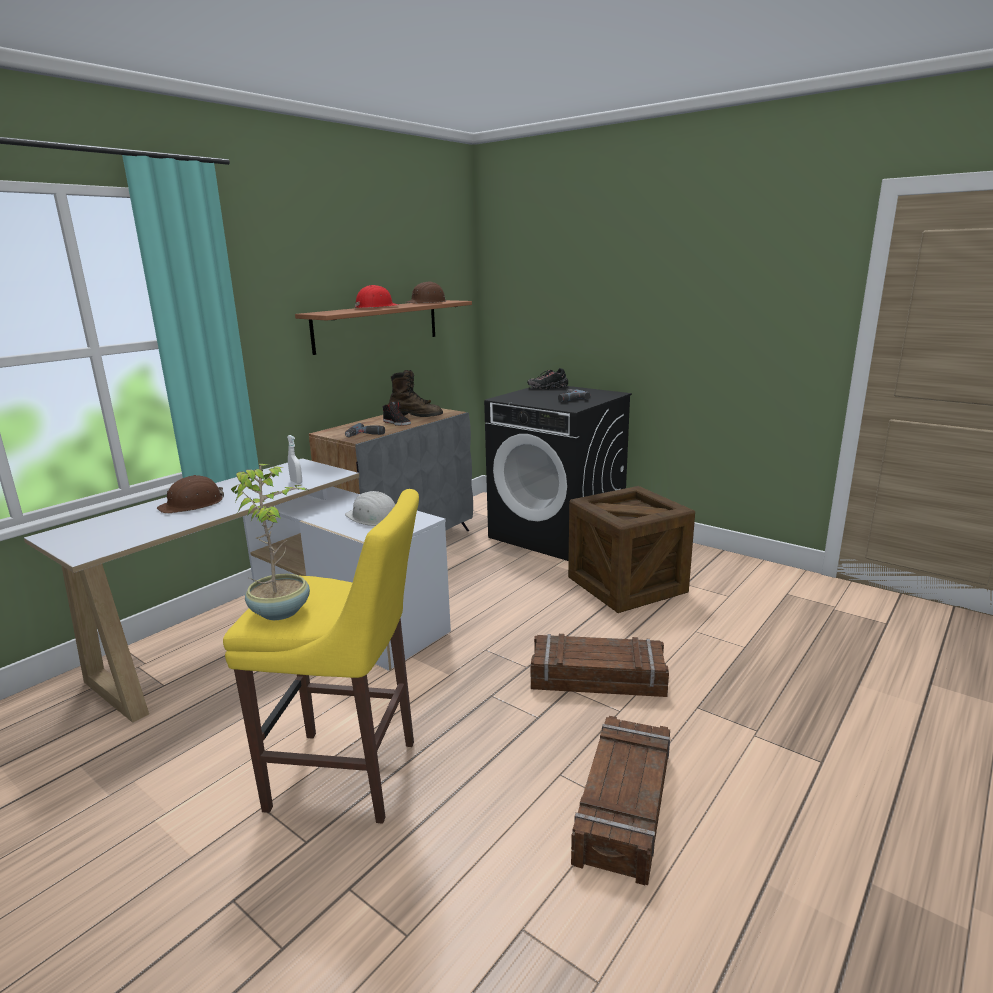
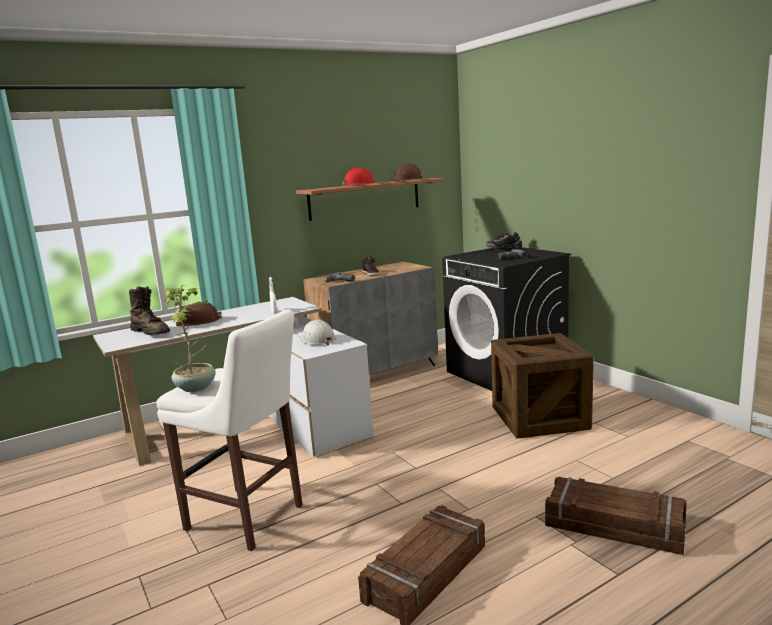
camera: 20 degrees right, 5 degrees down
(350, 776) = (248, 519): yellow stool -> white stool
(416, 416) = (390, 269): brown boot -> brown boot (151, 332)
(597, 678) = (466, 483): crate -> crate (614, 526)

